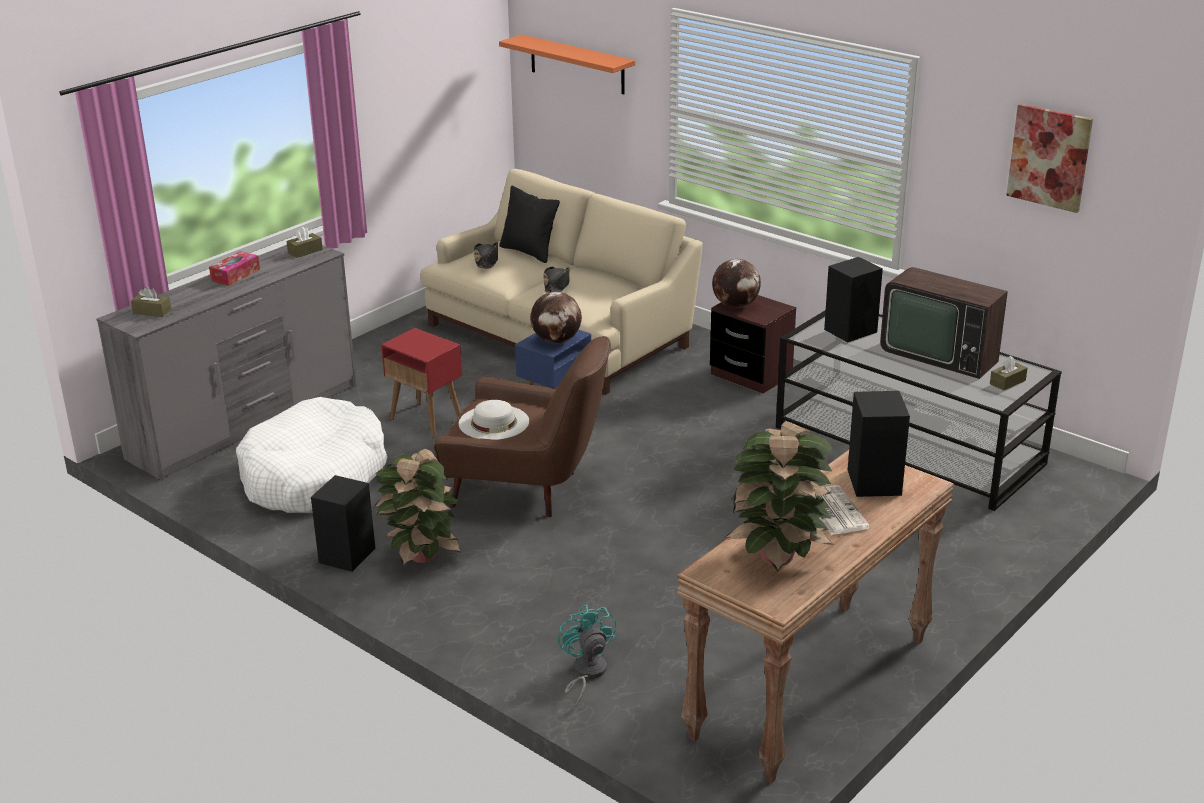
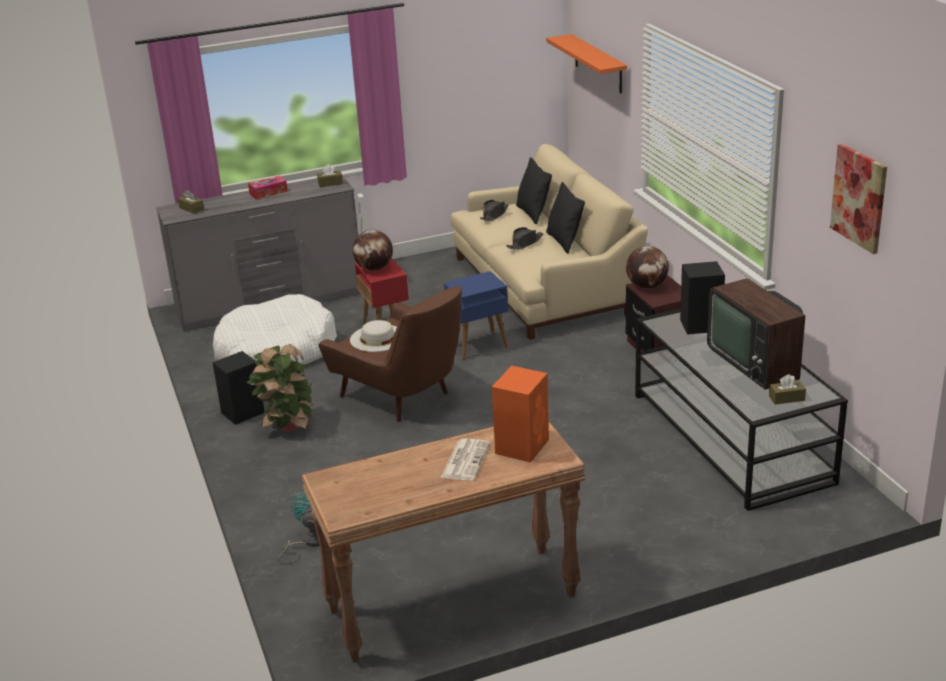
camera: 30 degrees right, 0 degrees up
(557, 340) = (476, 286): globe -> globe (374, 268)
(598, 275) = (564, 241): none -> black pillow
(776, 559) = (380, 483): potted plant -> none
(874, 481) = (522, 446): black speaker -> orange speaker

